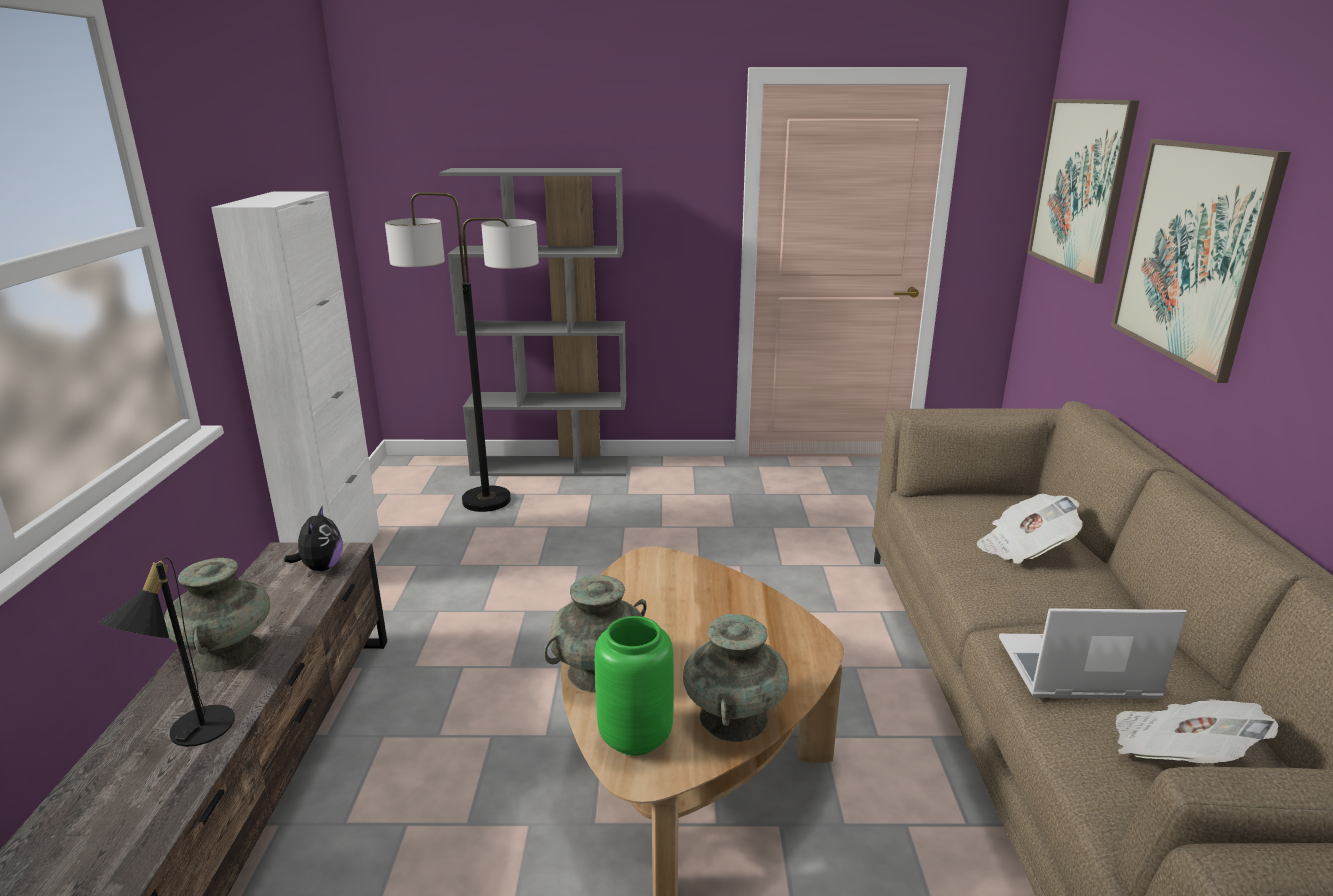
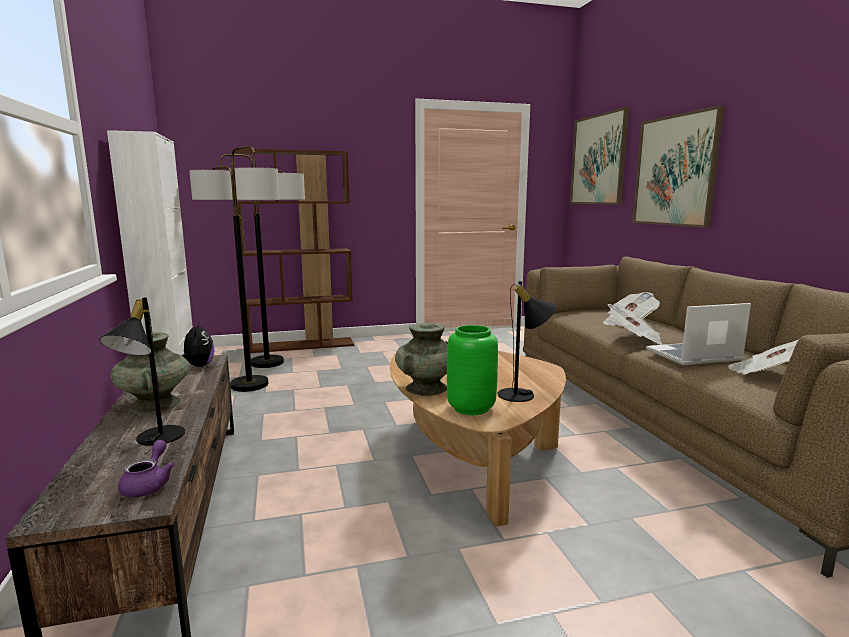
camera: 15 degrees left, 10 degrees down
(141, 831) = (149, 484): none -> purple teapot
(444, 546) = (249, 385): none -> floor lamp
(551, 466) = (302, 345): grey bookcase -> brown bookcase
(734, 717) = (523, 395): turquoise vase -> black table lamp
(1005, 598) = (634, 338): none -> newspaper

